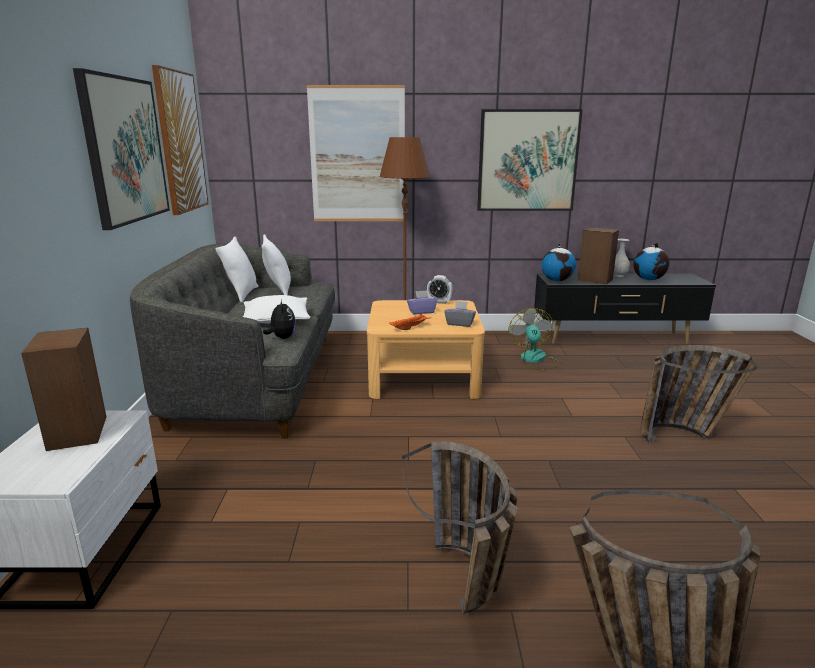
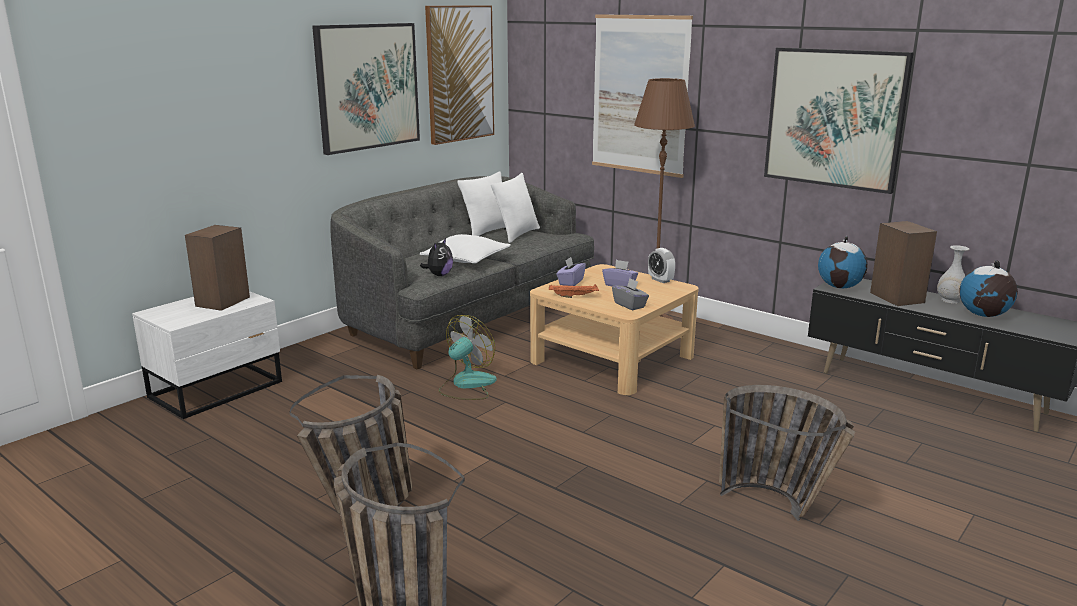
camera: 40 degrees right, 0 degrees up
(383, 318) = (570, 282): none -> purple tissue box
(536, 360) = (765, 382): fan -> fan (467, 385)

